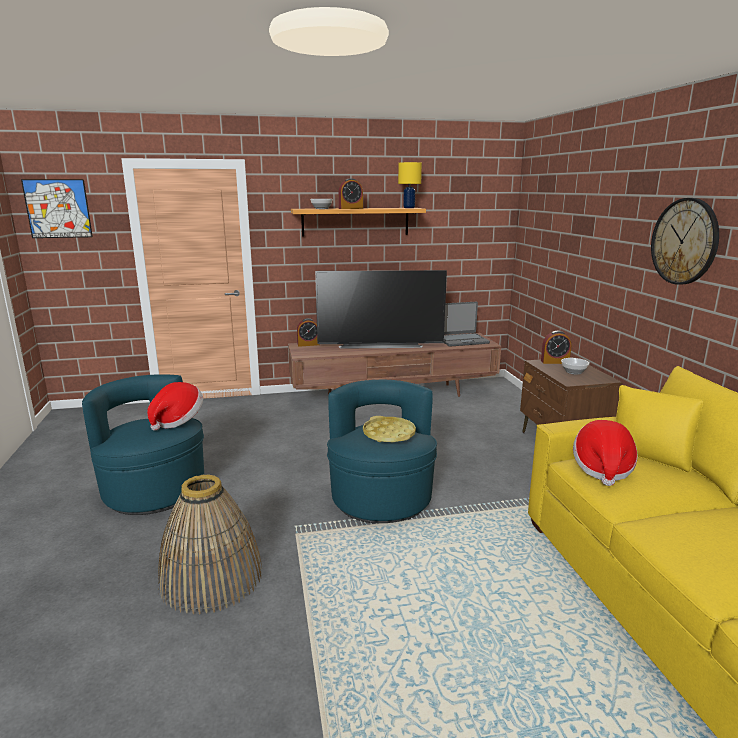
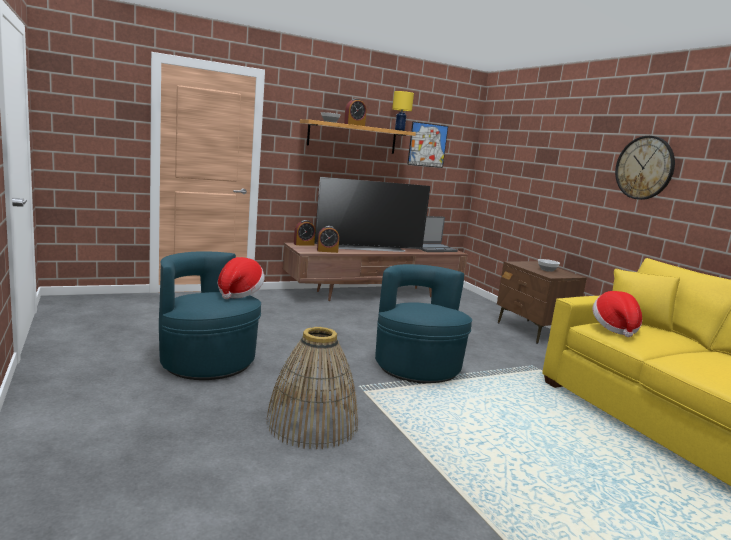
camera: 15 degrees left, 5 degrees down
(58, 208) = (80, 91): picture -> picture (427, 145)
(389, 434) = (434, 307): yellow tray -> none
(554, 362) = (527, 263): alarm clock -> alarm clock (327, 251)

